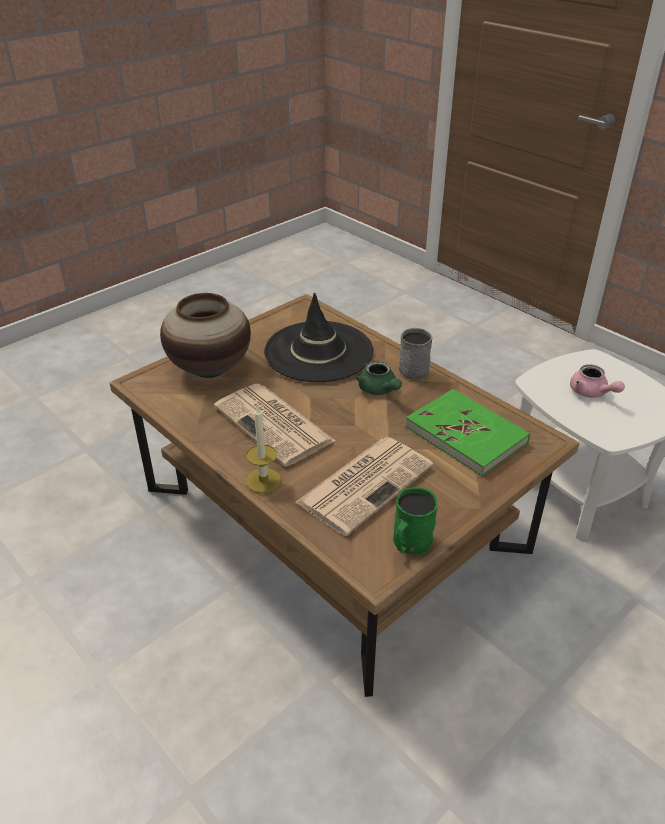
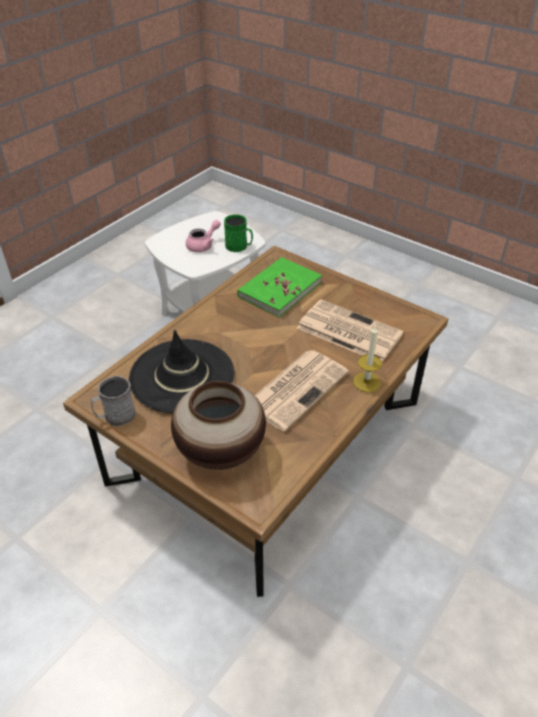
camera: 100 degrees left, 5 degrees up
(379, 390) = (234, 334): green teapot -> none
(410, 543) = (395, 307): green mug -> green mug (239, 246)
(412, 368) = (201, 318): grey mug -> grey mug (115, 416)

